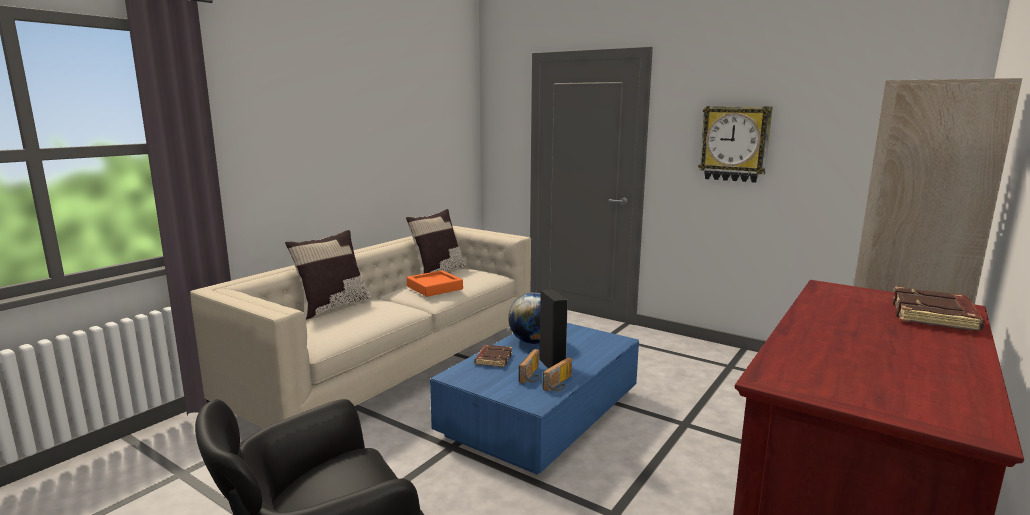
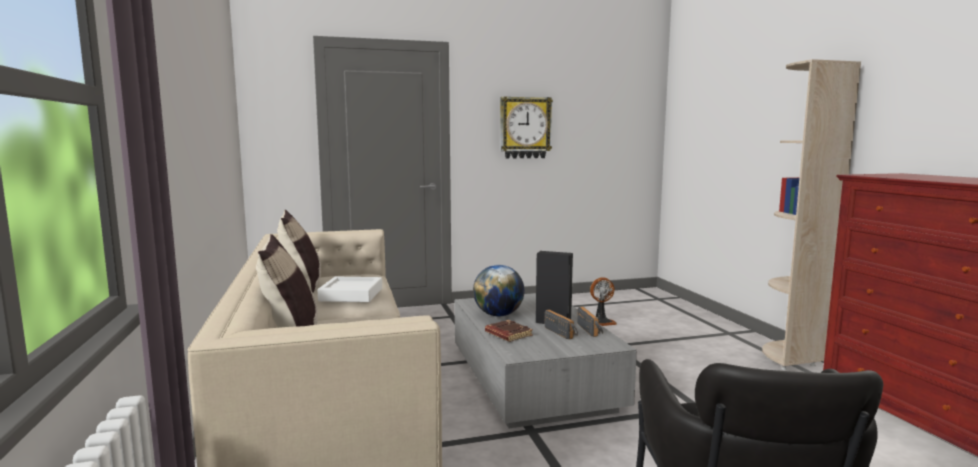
camera: 50 degrees left, 5 degrees down
(434, 288) = (351, 295): orange tray -> white tray
(542, 413) = (532, 379): blue coffee table -> grey coffee table
(734, 398) = (601, 322): none -> fan
(935, 316) = (922, 175): brown book -> none

